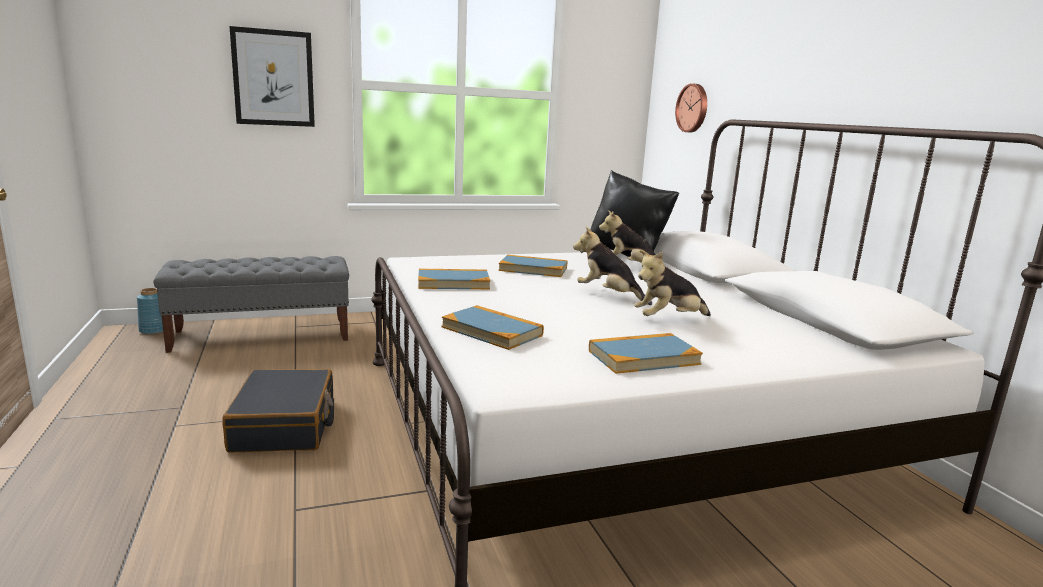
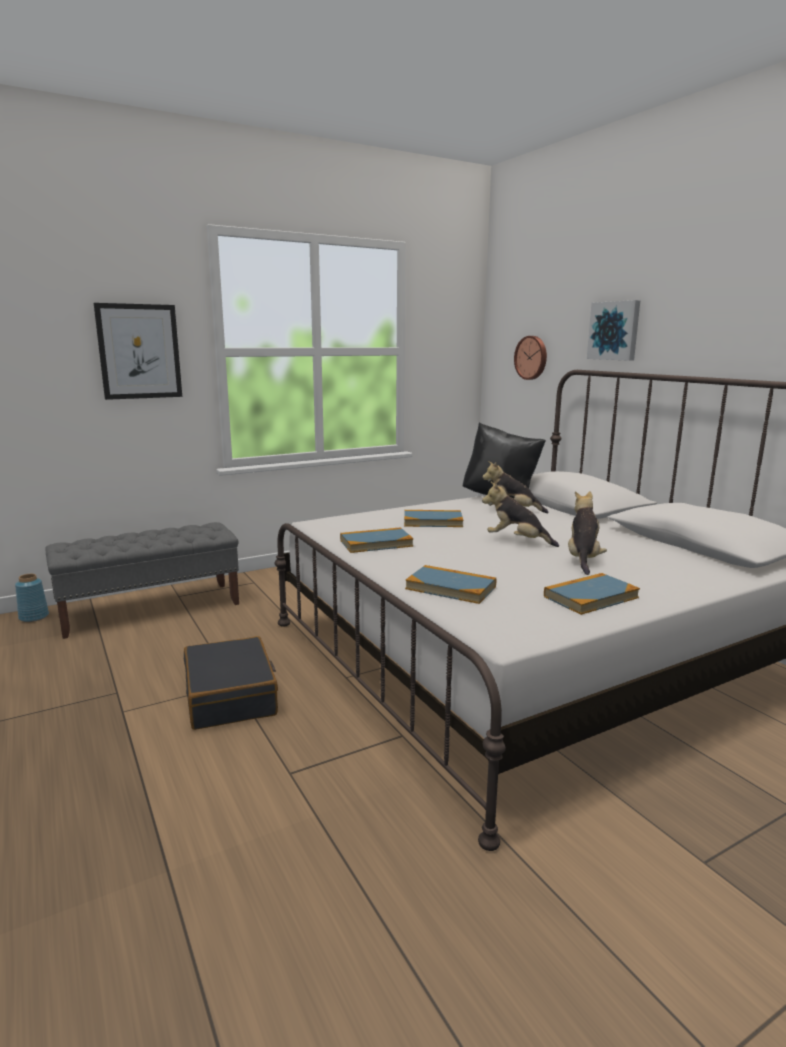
camera: 10 degrees left, 0 degrees up
(668, 320) = (583, 559): plush toy -> plush toy turned 135 degrees clockwise
(775, 75) = (614, 331): none -> picture

